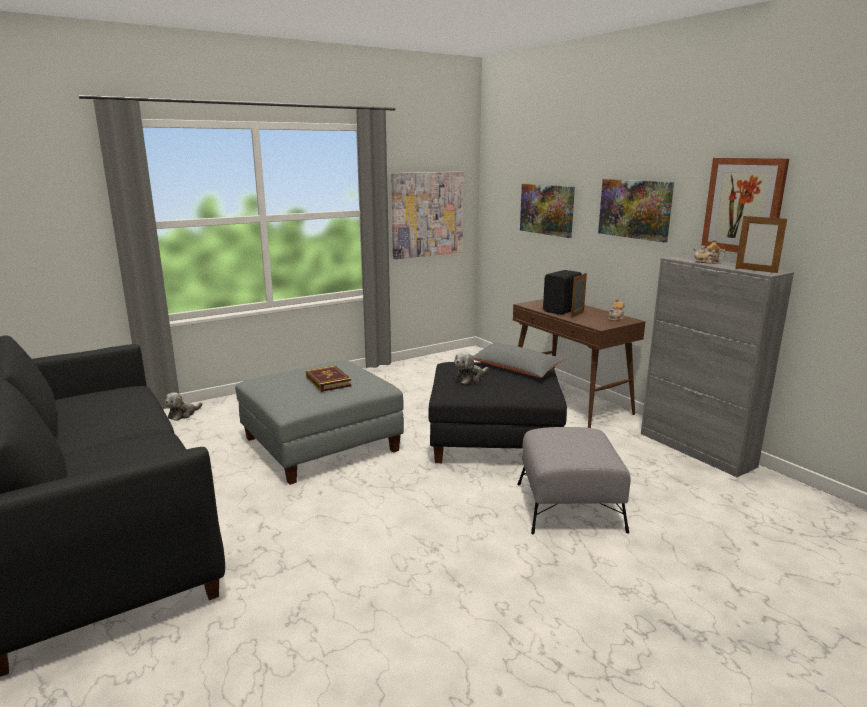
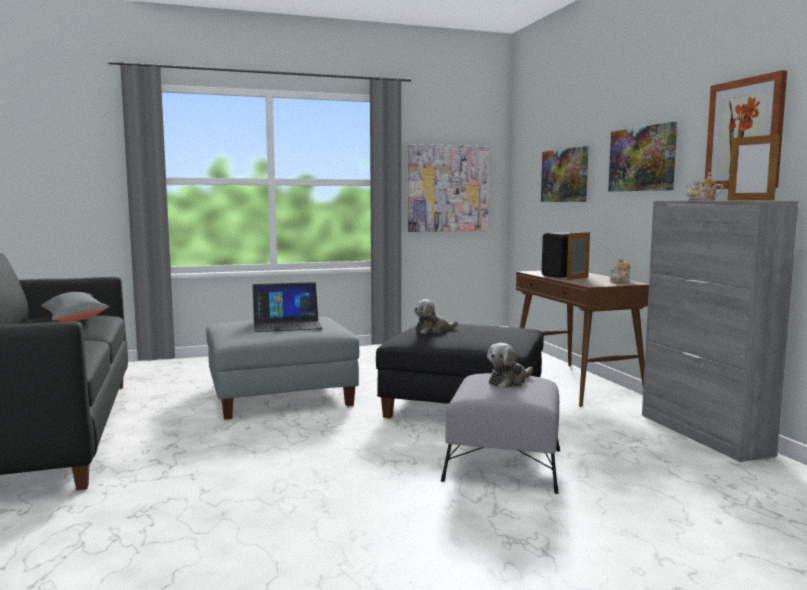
camera: 15 degrees right, 10 degrees down
(183, 414) = (173, 365): plush toy -> plush toy (509, 381)
(328, 381) = (287, 324): book -> laptop
(515, 368) = (493, 328): grey pillow -> grey pillow (74, 318)

